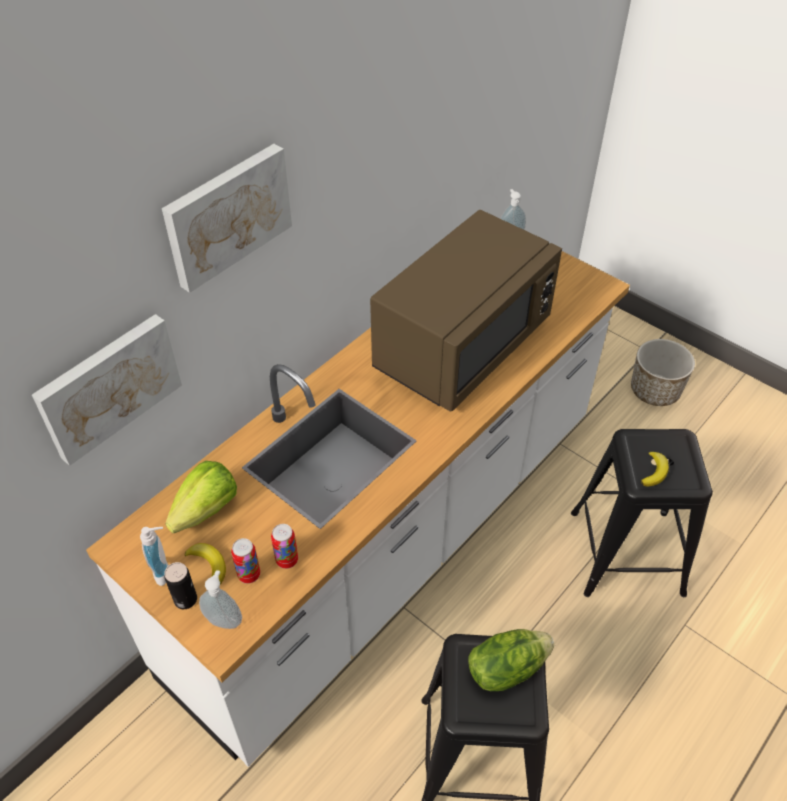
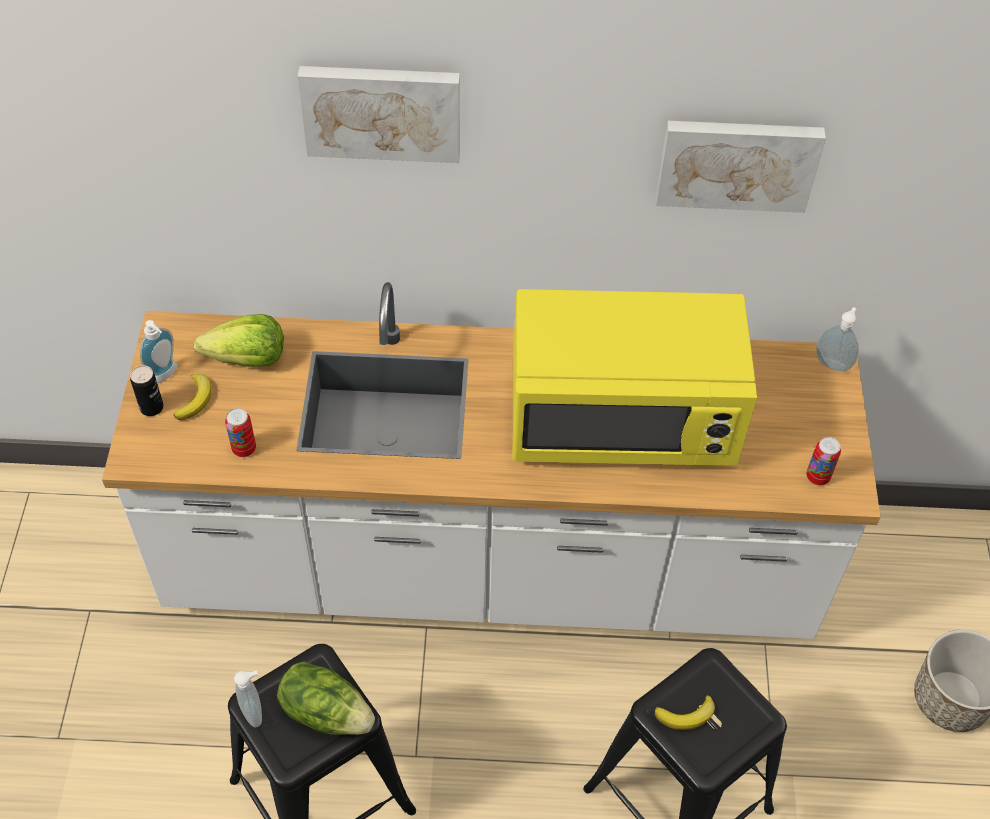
camera: 50 degrees right, 5 degrees up
(108, 386) = (207, 186): picture -> picture (737, 162)
(225, 620) = (153, 446): soap dispenser -> soap dispenser (254, 712)
(249, 575) = (208, 433): can -> can (817, 477)
(462, 345) = (622, 419): brown microwave -> yellow microwave

